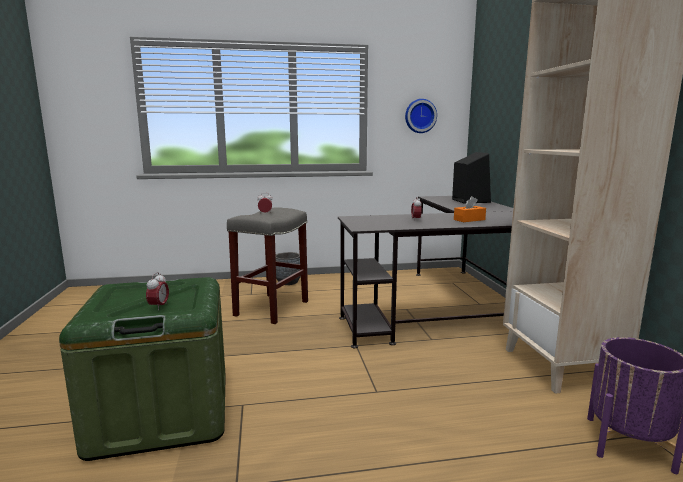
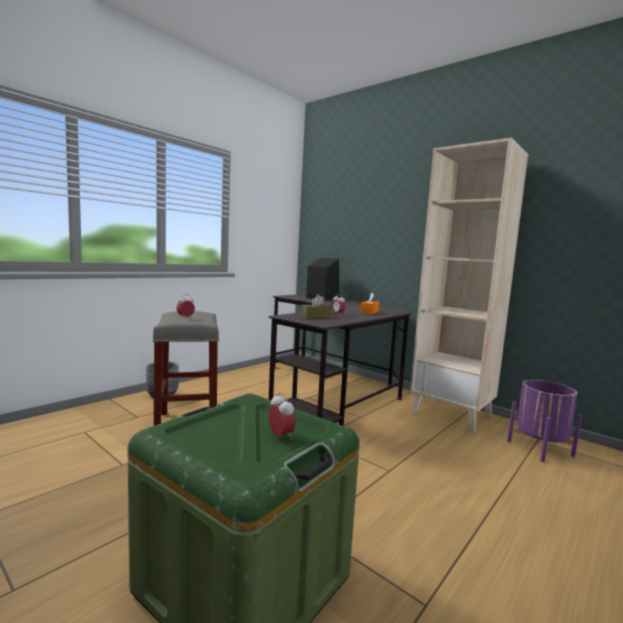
camera: 40 degrees left, 5 degrees down
(381, 220) = (316, 316): none -> brown tissue box
(420, 116) = (268, 224): wall clock -> none

